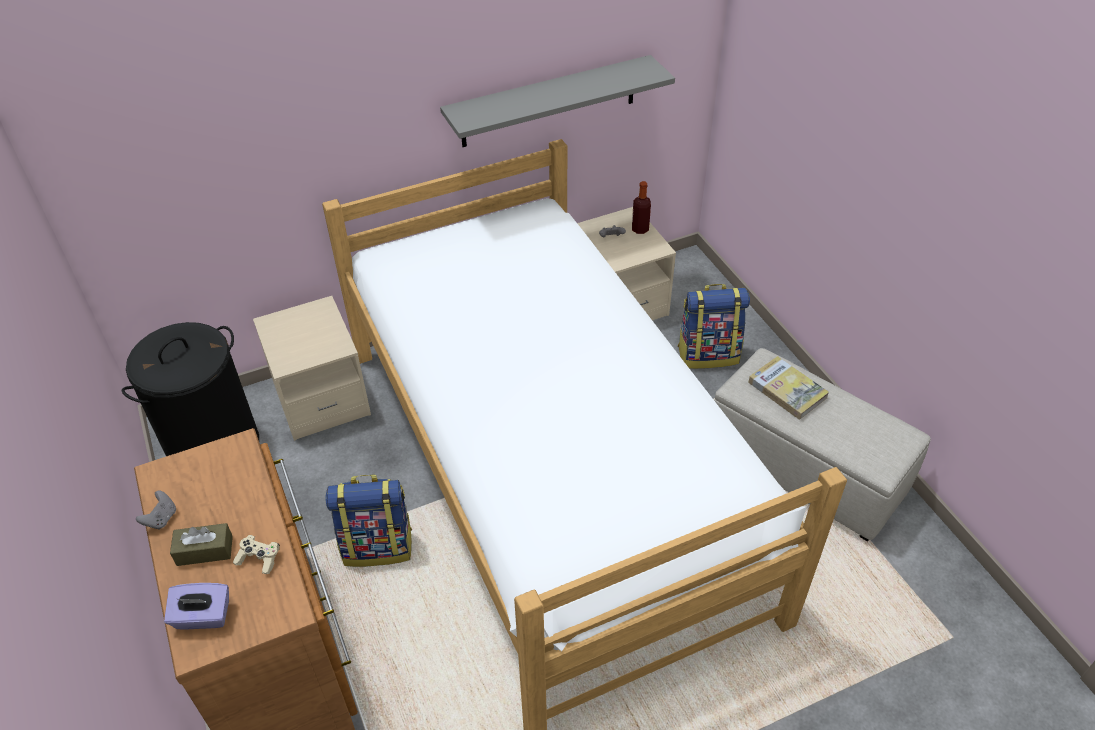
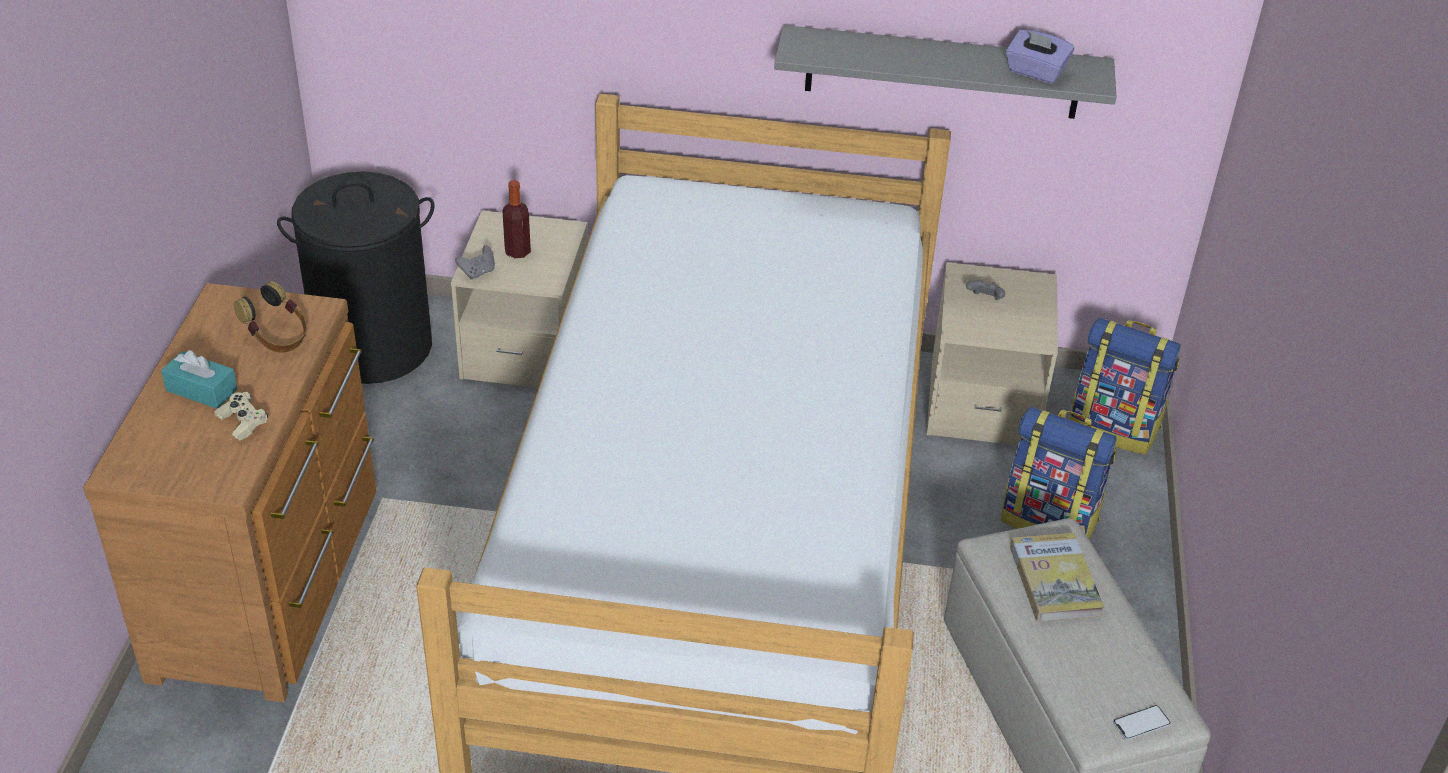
camera: 30 degrees right, 5 degrees down
(161, 518) = (189, 342): grey game controller -> grey game controller (478, 272)
(203, 617) = (149, 447): purple tissue box -> purple tissue box (1035, 72)
(205, 551) = (201, 390): brown tissue box -> turquoise tissue box
(228, 482) = (277, 338): none -> headphones
(378, 546) = (458, 534): backpack -> backpack (1114, 427)
(640, 229) = (1034, 304): bottle -> bottle (517, 251)
(898, 449) = (1141, 723): none -> phone

